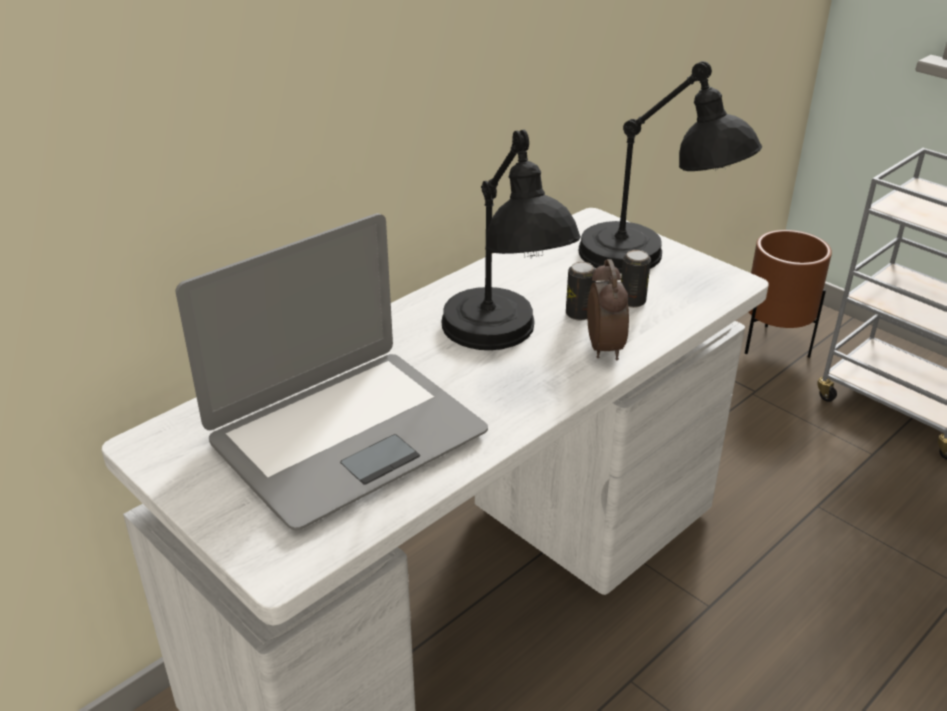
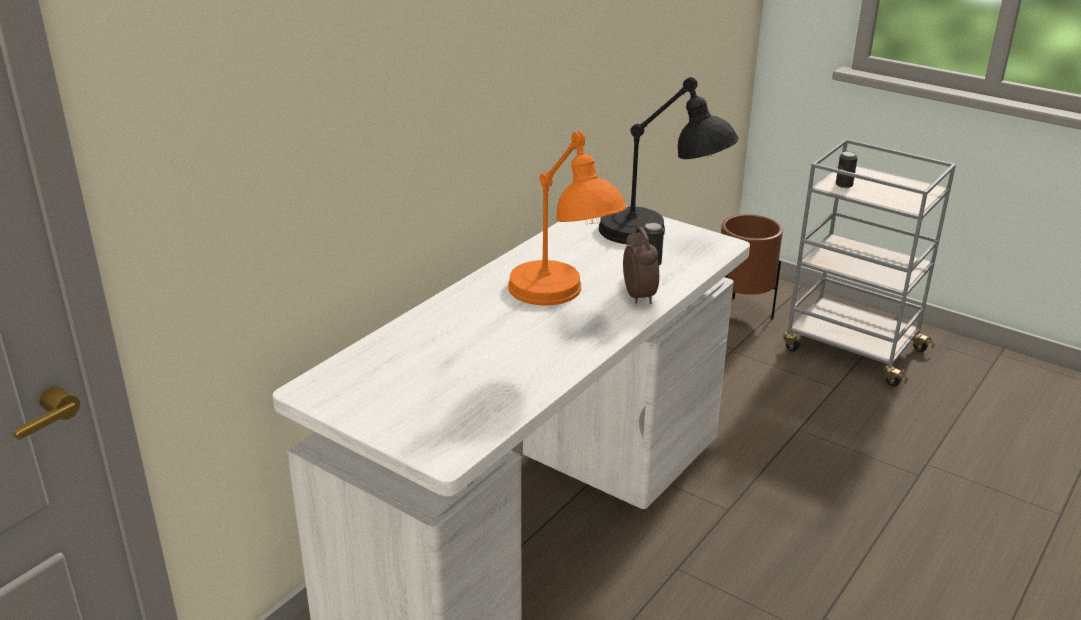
camera: 10 degrees left, 5 degrees down
(346, 436) = (462, 371): laptop -> none
(504, 347) = (562, 302): black table lamp -> orange table lamp
(579, 314) = (613, 275): can -> can (844, 185)

